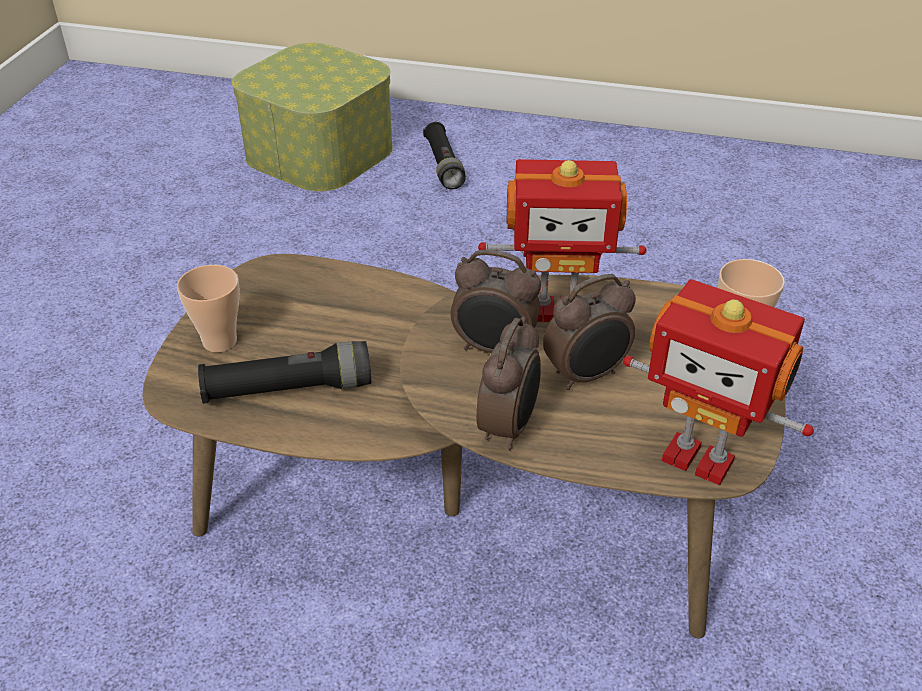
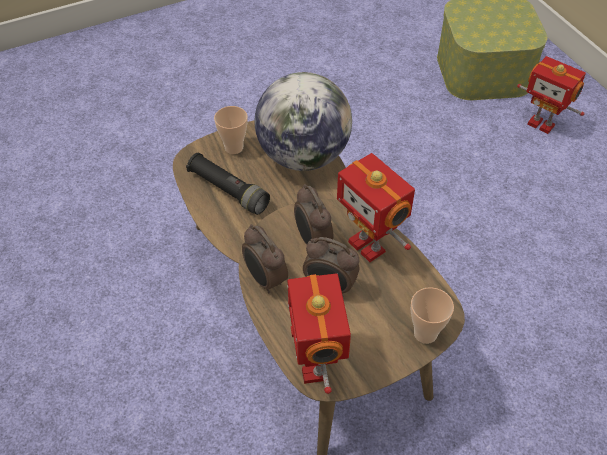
camera: 50 degrees right, 10 degrees up
(325, 291) = (303, 156): none -> globe
(443, 165) = (541, 124): black flashlight -> toy robot
(509, 427) = (265, 280): alarm clock -> alarm clock turned 75 degrees clockwise

